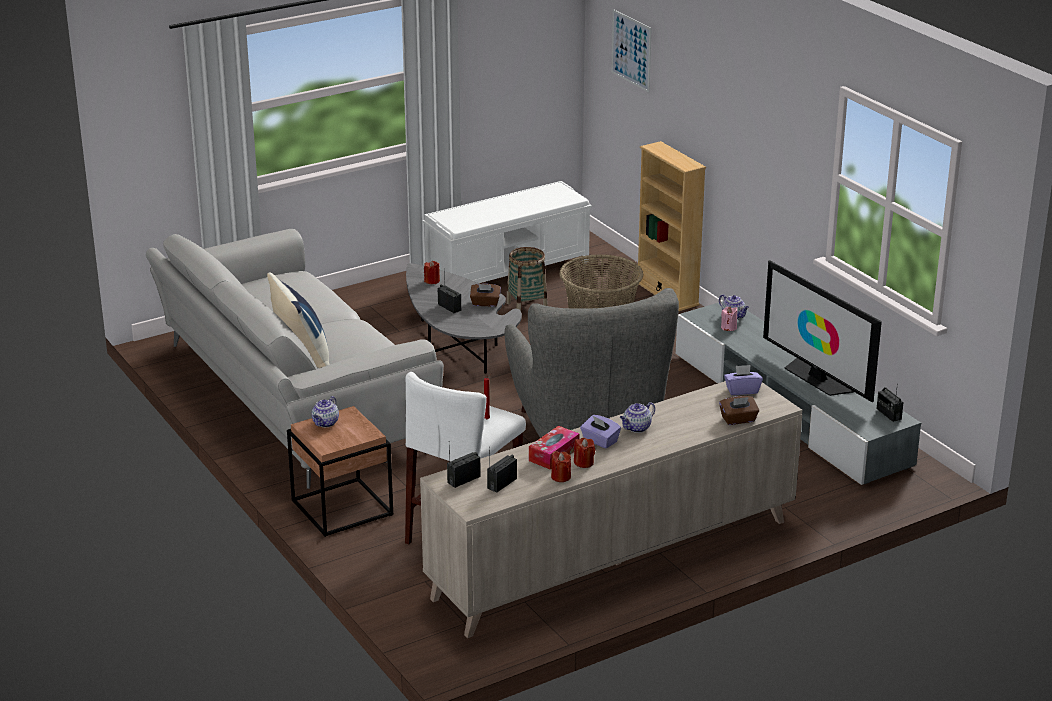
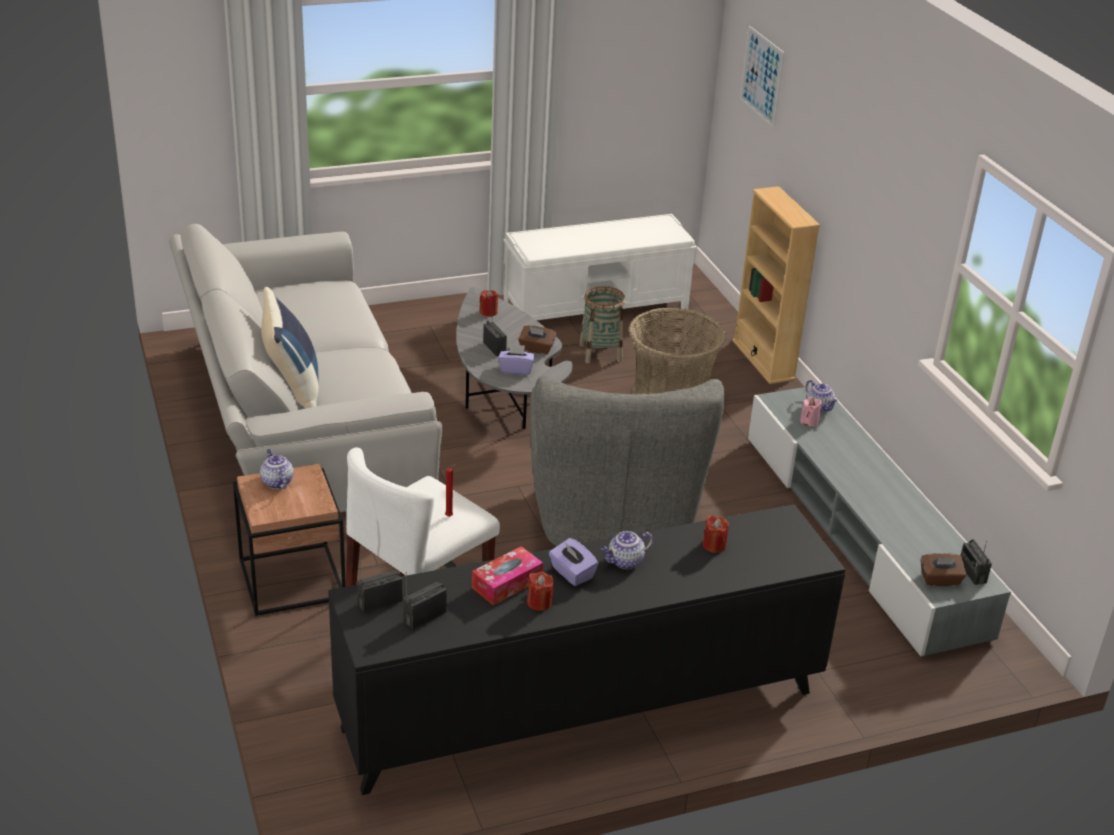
camera: 10 degrees right, 5 degrees up
(325, 423) = (276, 482): teapot -> teapot turned 120 degrees clockwise
(561, 477) = (502, 619): red candle -> red candle (714, 545)
(614, 559) = (582, 711): beige cabinet -> black cabinet
(738, 420) = (758, 571): brown tissue box -> brown tissue box (940, 580)
(742, 390) = (777, 528): purple tissue box -> purple tissue box (516, 369)
(817, 378) = (896, 507): television -> none

